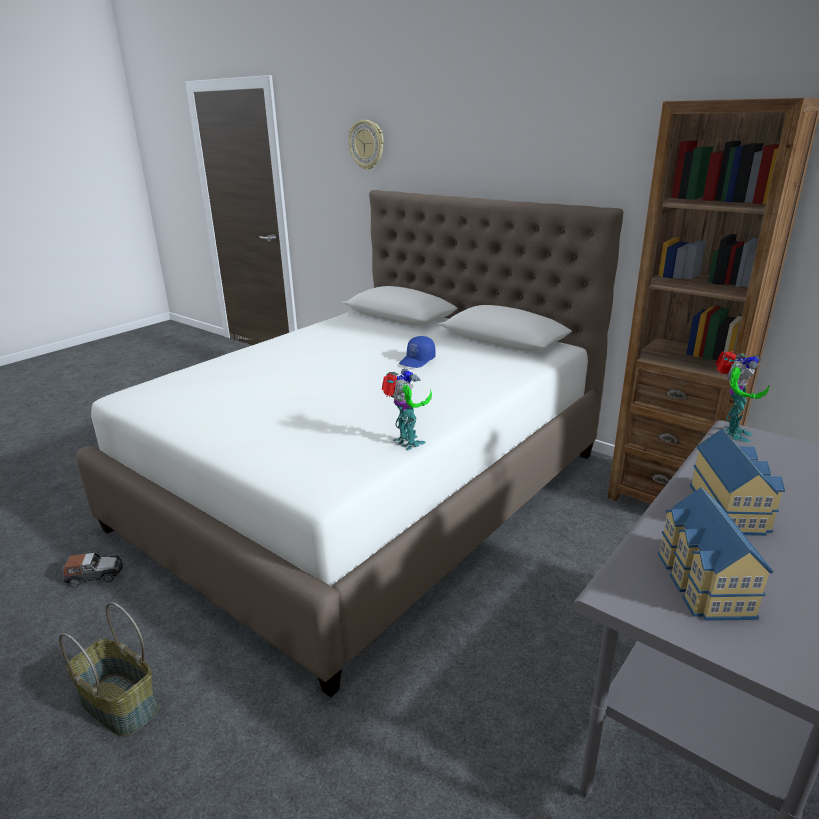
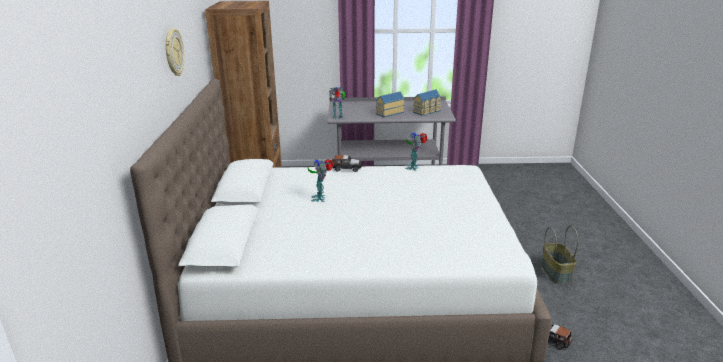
camera: 130 degrees left, 0 degrees up
(367, 145) = (94, 122): wall clock -> wall clock (173, 52)
(417, 361) = (320, 198): blue cap -> toy robot
(482, 397) = (346, 168): none -> toy car

